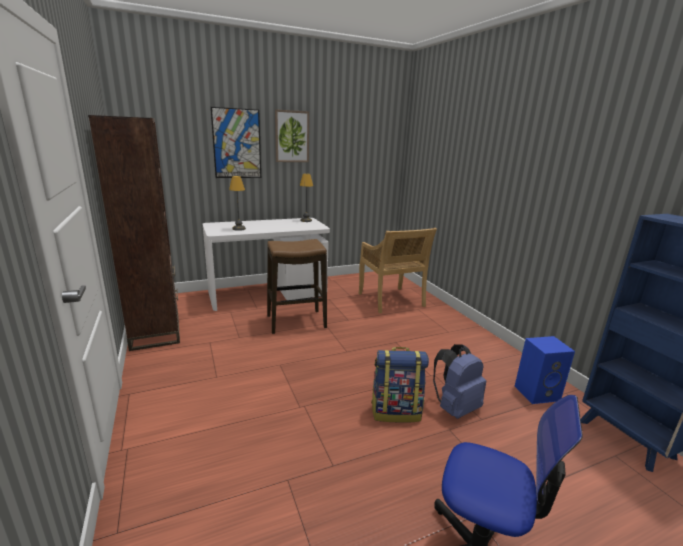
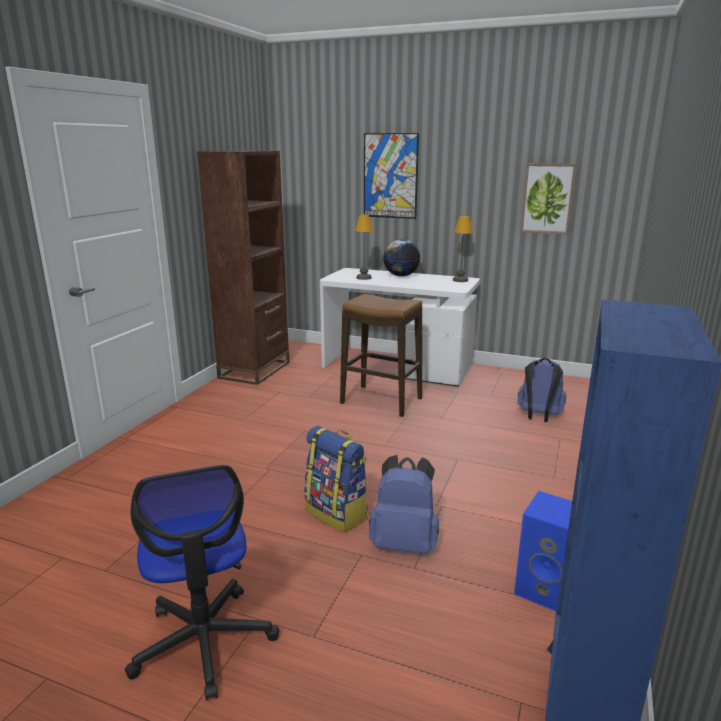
camera: 45 degrees right, 0 degrees up
(261, 223) = (401, 276): none -> globe
(292, 136) = (459, 166): picture -> picture (547, 198)
(391, 300) = (538, 417): beige chair -> blue backpack

